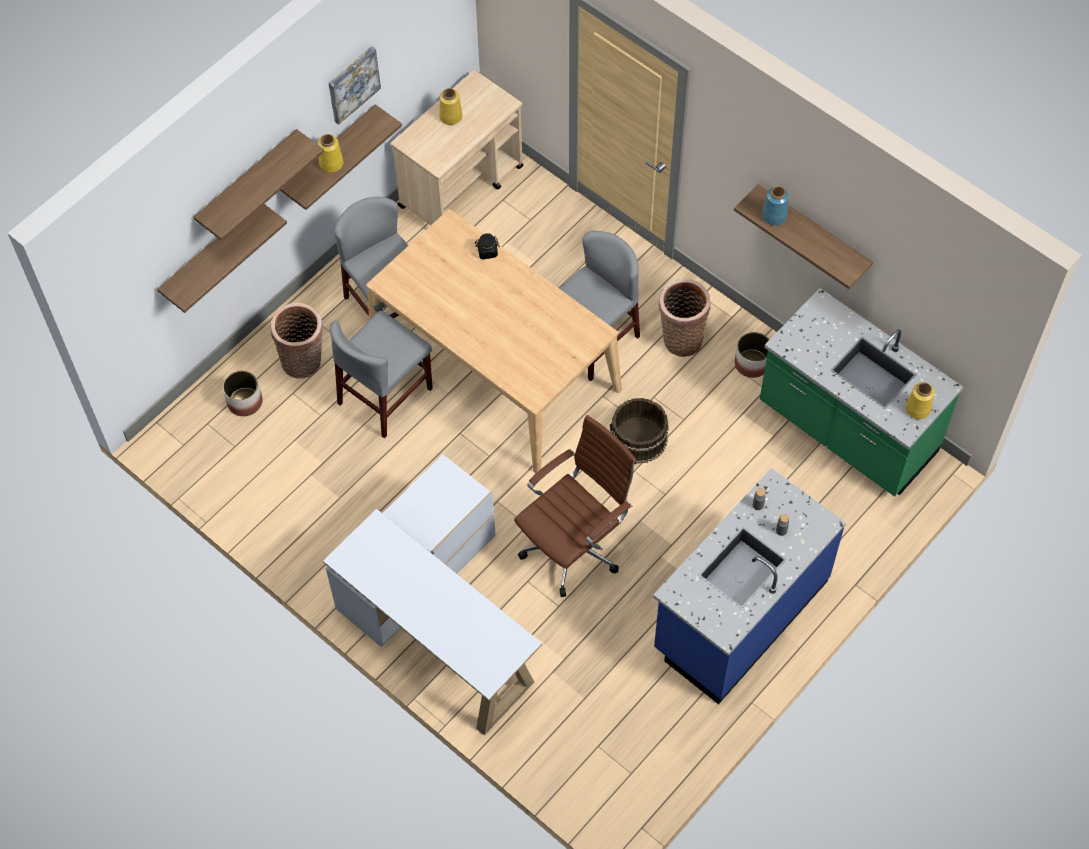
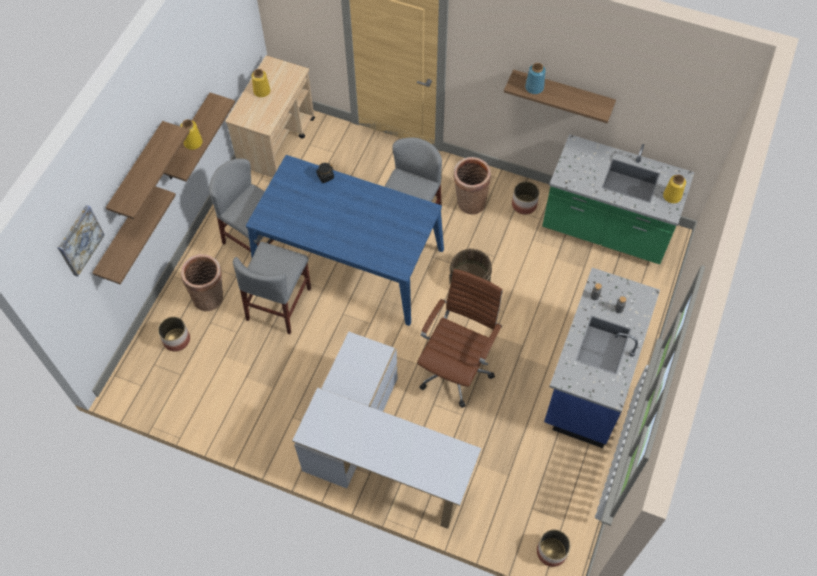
camera: 20 degrees left, 0 degrees up
(353, 84) = (193, 78): picture -> picture (79, 240)
(494, 366) = (349, 259): beige dining table -> blue dining table
(599, 805) = (551, 552): none -> planter

